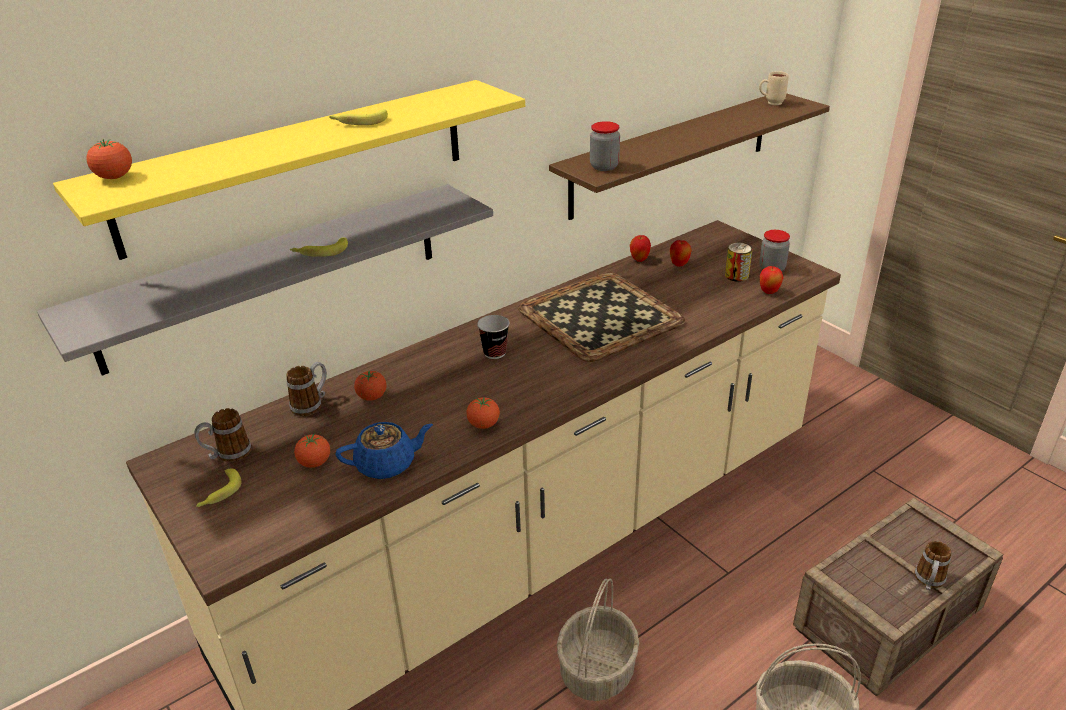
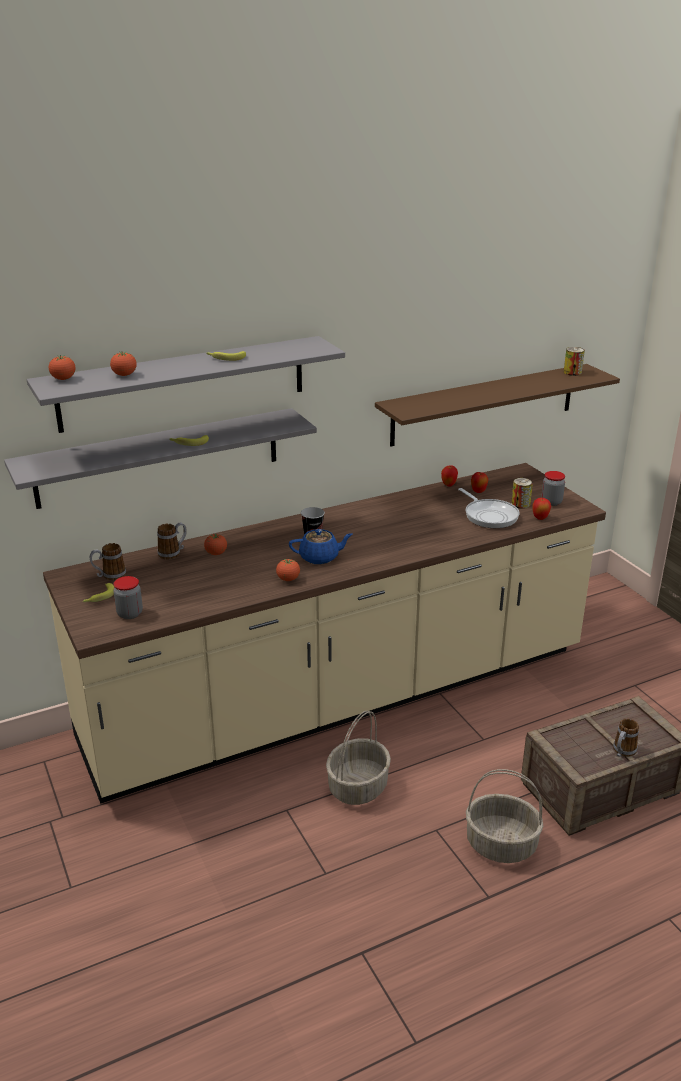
camera: 10 degrees right, 5 degrees down
(298, 165) = (184, 383): yellow shelf -> grey shelf
(315, 463) = (166, 588): tomato -> tomato (124, 375)
(387, 464) = (214, 594): blue teapot -> blue teapot (320, 557)
(600, 317) = (400, 521): tray -> none
(604, 167) = (414, 407): jar -> jar (130, 614)
(706, 296) = (489, 515): none -> frying pan
(770, 103) = (572, 372): beige mug -> can

